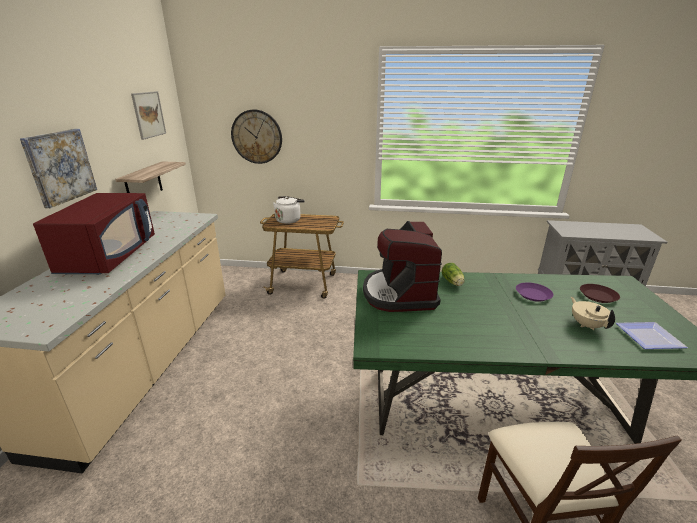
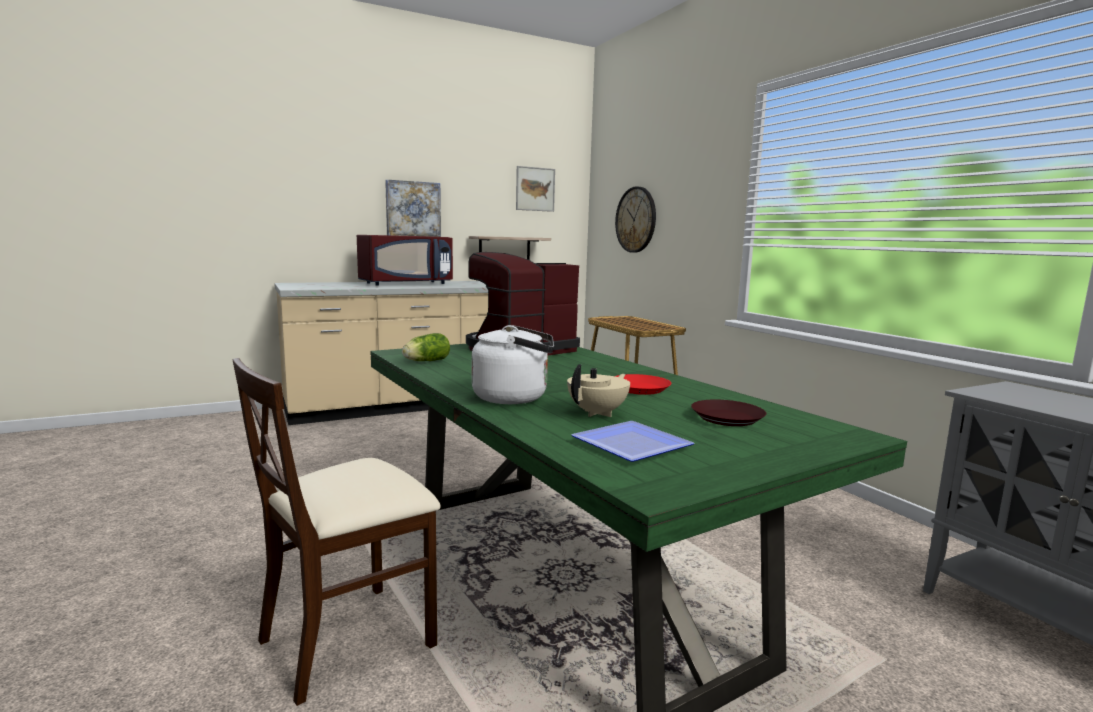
camera: 55 degrees right, 15 degrees down
(289, 220) = (627, 320): white kettle -> white kettle (515, 398)
(453, 282) = (591, 361): lettuce -> lettuce (425, 361)
(532, 294) = (639, 389): purple plate -> red plate

